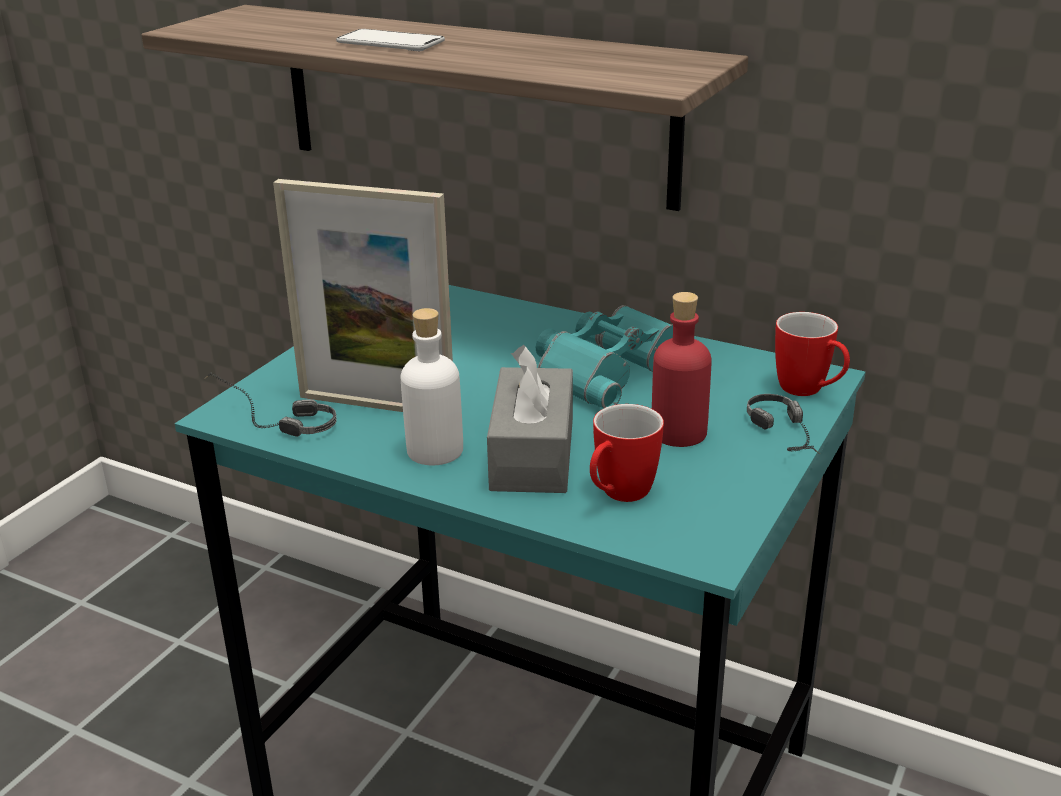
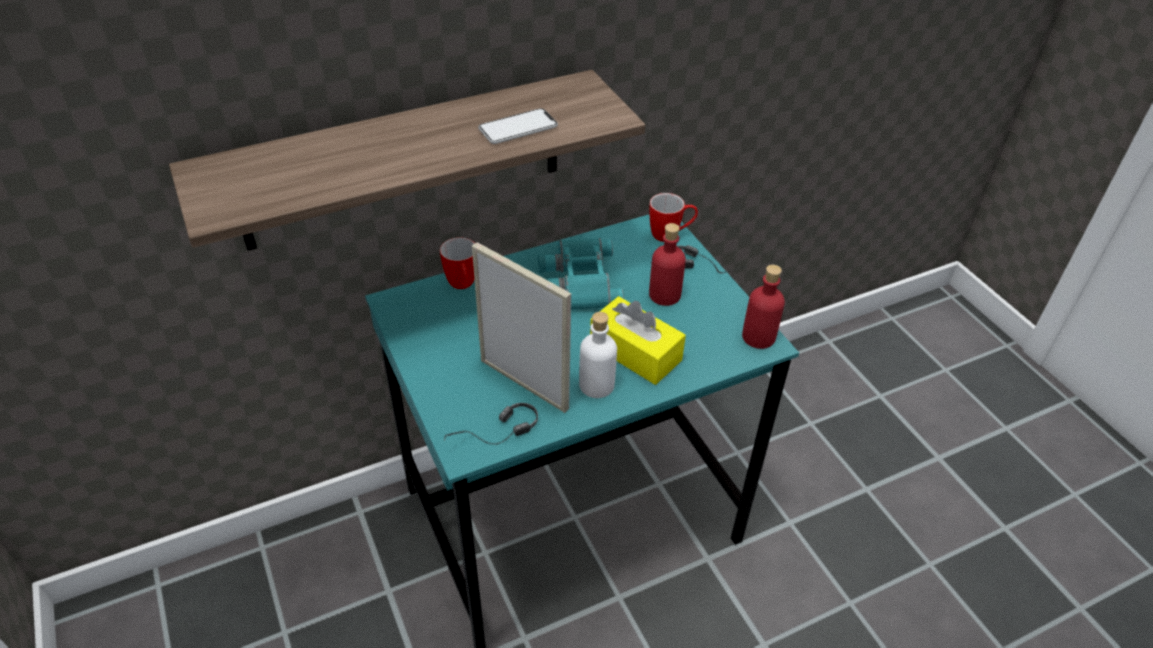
camera: 55 degrees left, 15 degrees up
(376, 405) = (524, 384): picture frame -> picture frame turned 105 degrees counterclockwise
(390, 43) = (396, 154): phone -> phone (518, 128)
(532, 454) = (635, 352): grey tissue box -> yellow tissue box
(618, 496) = (700, 345): mug -> mug (463, 286)
(710, 539) = (758, 337): none -> red bottle

